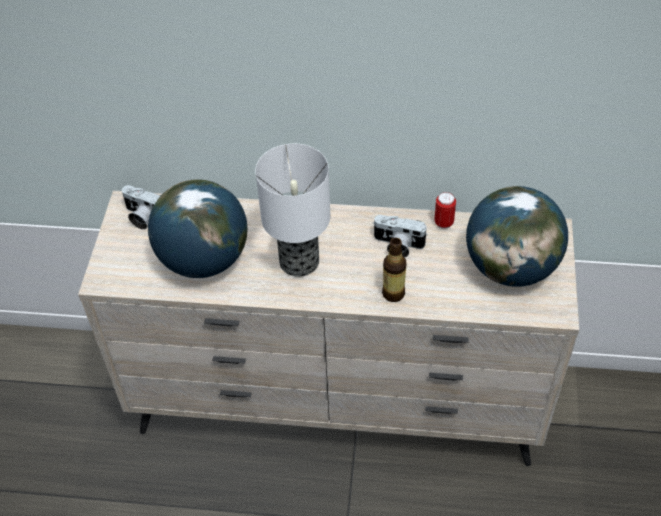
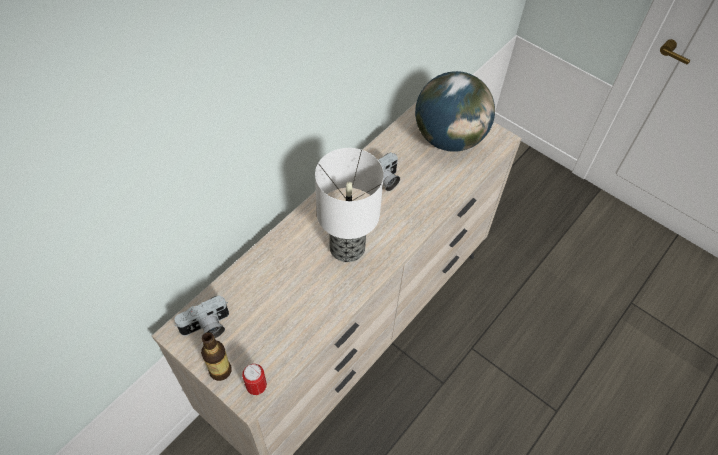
camera: 60 degrees left, 5 degrees up
(204, 260) = (292, 308): globe -> none
(393, 293) = (421, 210): bottle -> bottle (220, 370)
(443, 223) = (383, 147): can -> can (256, 386)

